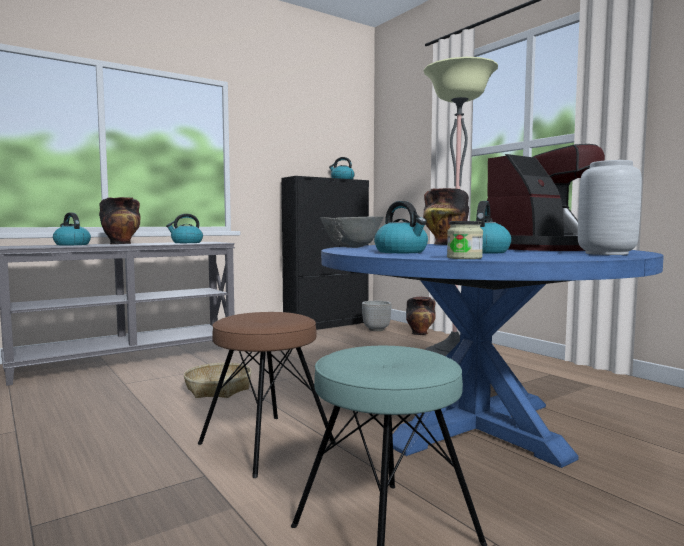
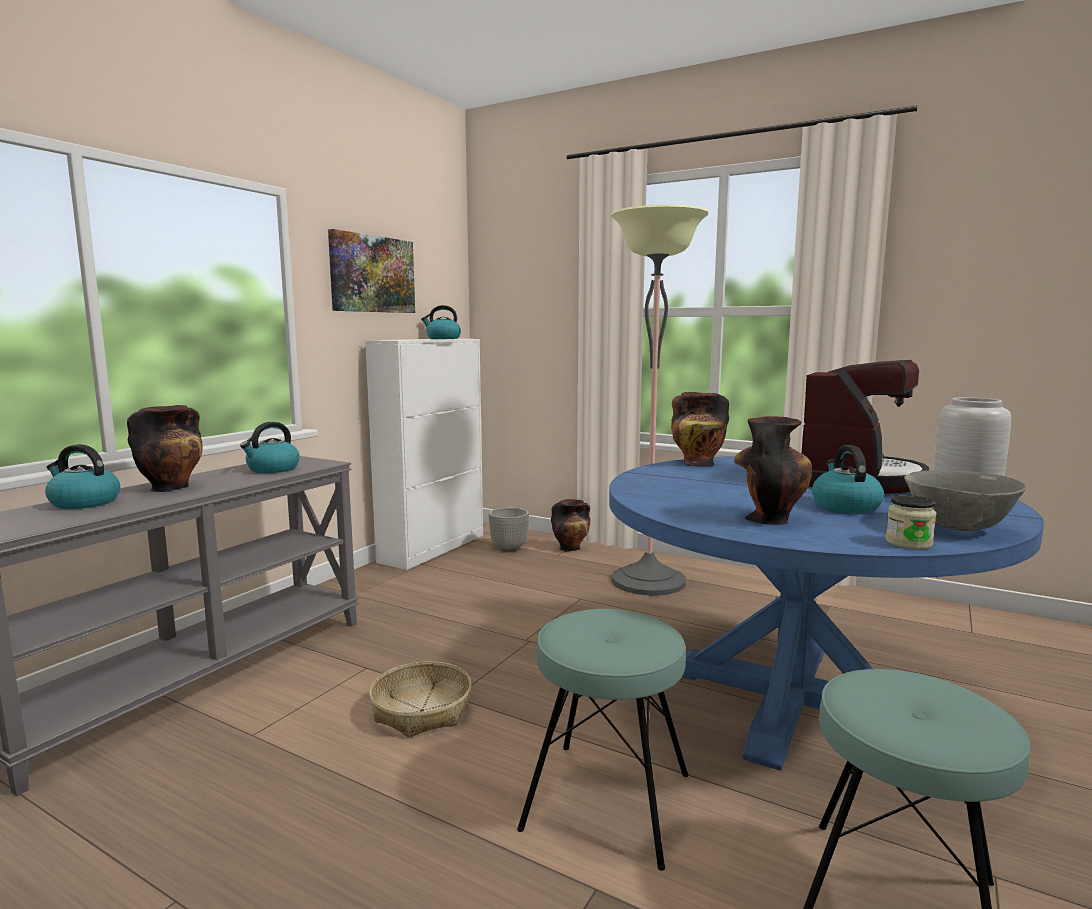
camera: 25 degrees left, 5 degrees up
(267, 444) = (607, 801): brown stool -> turquoise stool
(290, 136) = (372, 274): none -> picture
(327, 325) = (433, 548): black cabinet -> white cabinet
(352, 247) = (646, 496): grey bowl -> grey bowl (958, 528)
(401, 252) = (768, 518): kettle -> vase

